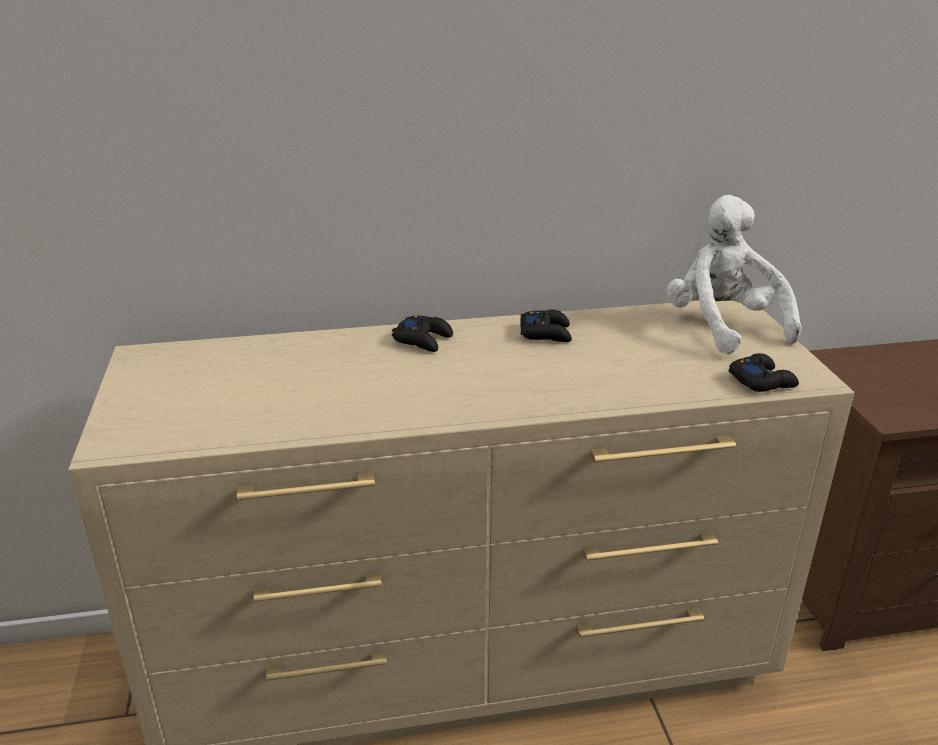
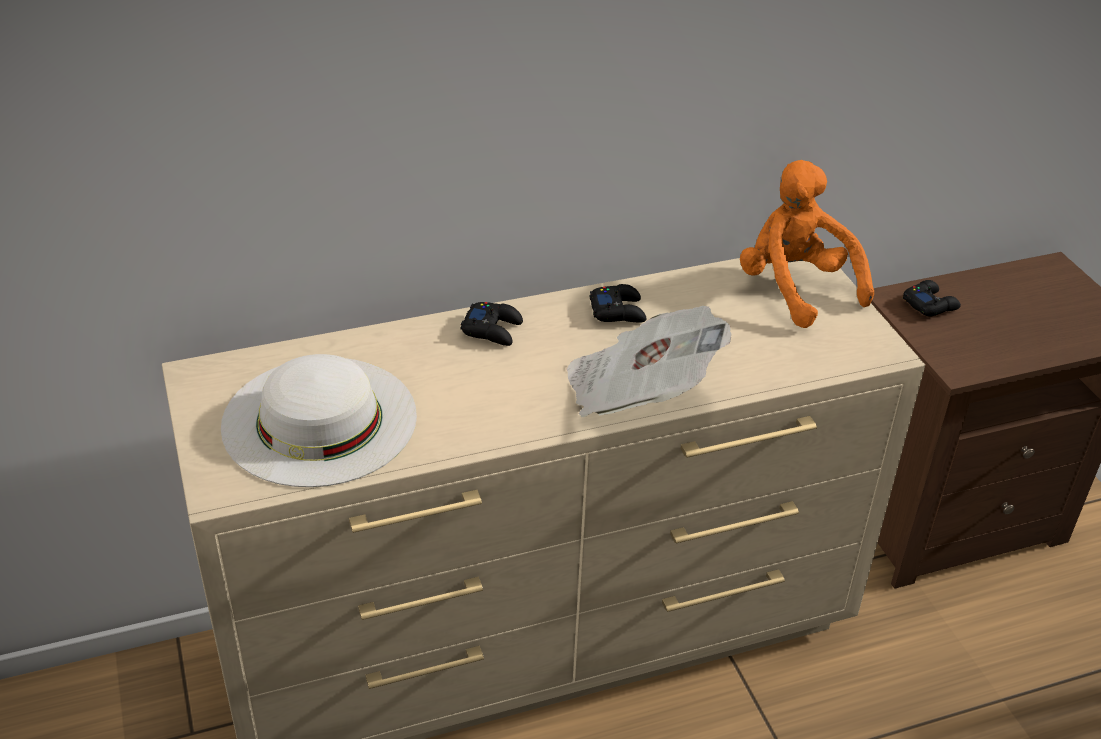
camera: 10 degrees left, 10 degrees up
(233, 396) = (319, 420): none -> white hat
(551, 395) = (639, 393): none -> newspaper
(722, 326) = (795, 288): white plush toy -> orange plush toy
(762, 381) = (838, 358): black game controller -> black game controller (930, 304)

